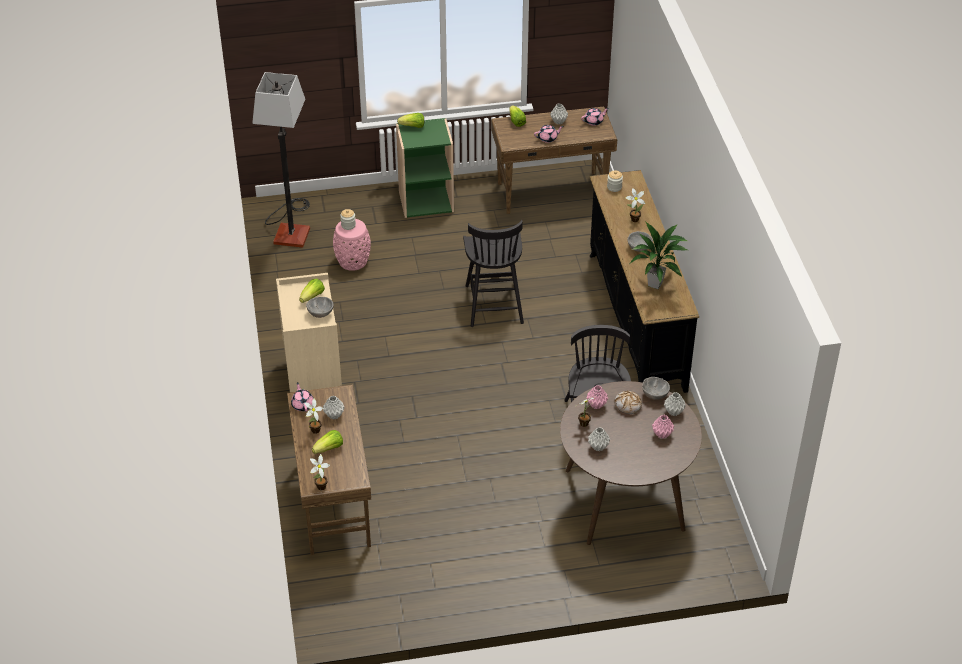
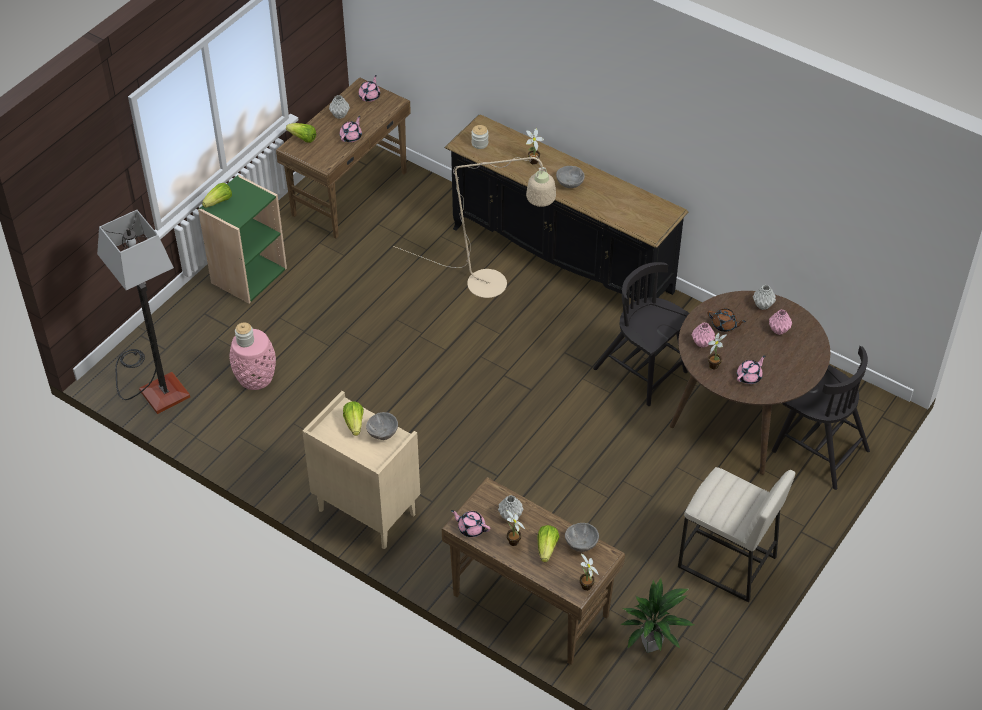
camera: 45 degrees left, 5 degrees up
(488, 576) = (727, 562): none -> beige stool
(494, 302) = (429, 326): black chair -> black chair (818, 449)
(570, 308) = (497, 287): none -> beige floor lamp
(599, 447) = (749, 376): grey vase -> pink teapot
(628, 405) = (724, 325): bread -> brown teapot
(654, 395) = (731, 302): grey bowl -> grey bowl (581, 544)
(655, 284) = (623, 207): potted plant -> potted plant (652, 645)

